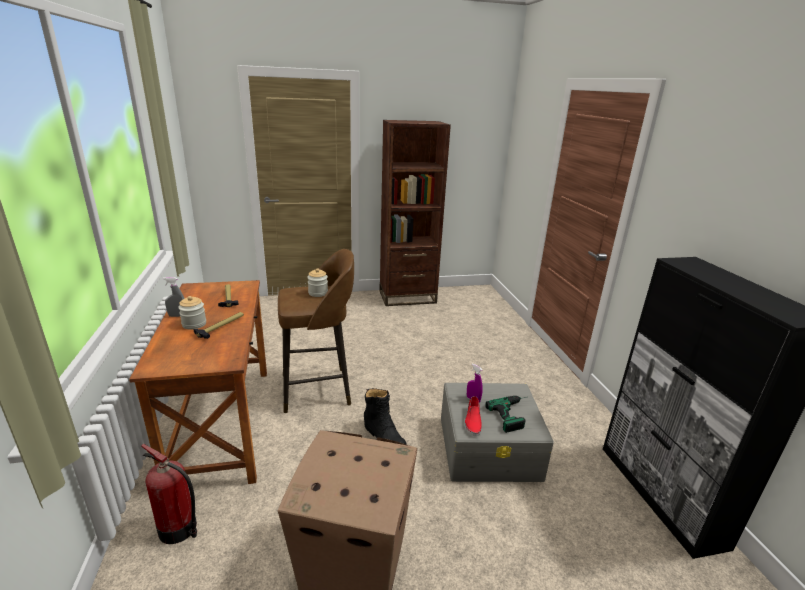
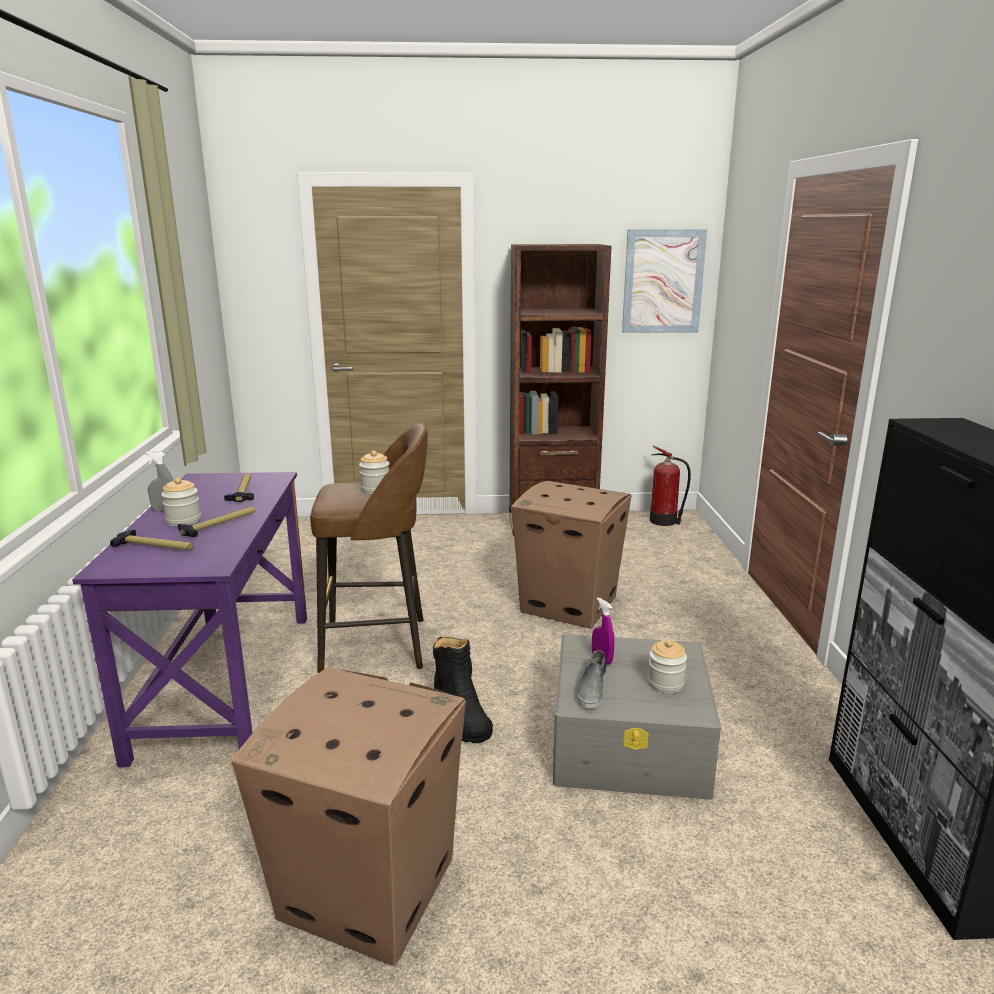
camera: 10 degrees right, 5 degrees down
(179, 529) = (129, 813): fire extinguisher -> fire extinguisher (664, 521)
(182, 348) = (155, 547): none -> hammer
(223, 423) = (226, 682): brown desk -> purple desk
(431, 353) = (570, 604): none -> cardboard box
(472, 421) = (591, 688): red shoe -> grey shoe
(476, 146) = (663, 282): none -> picture
(515, 414) = (665, 683): power drill -> jar

